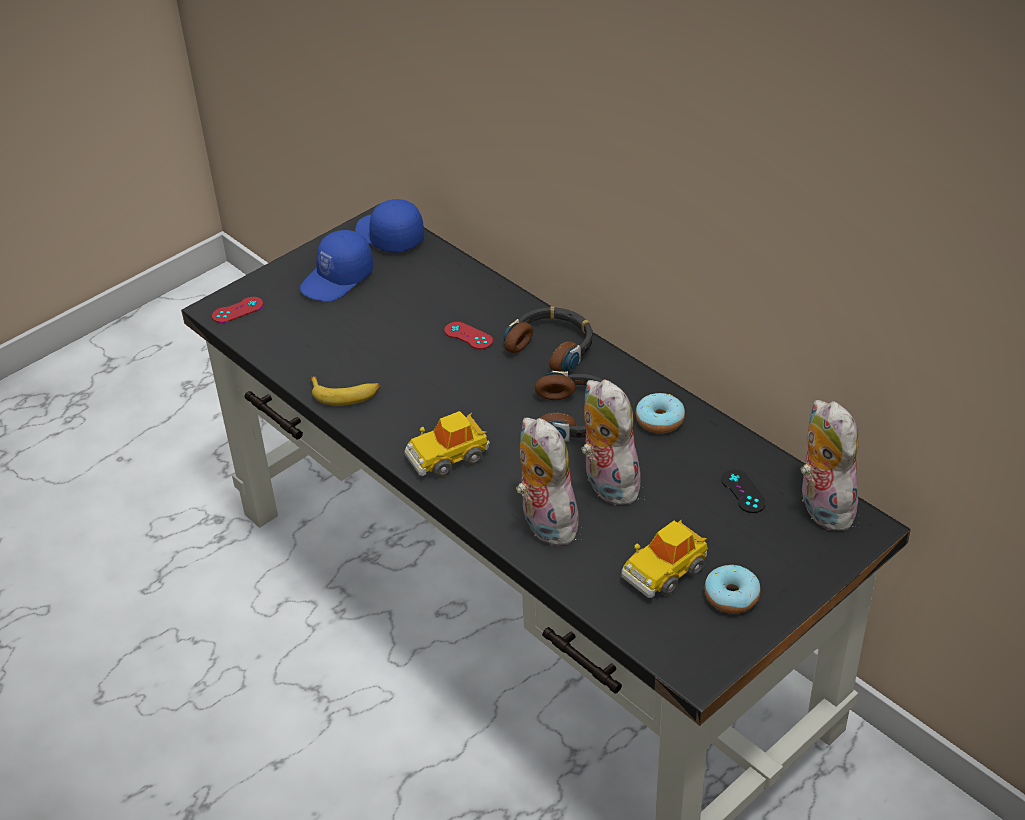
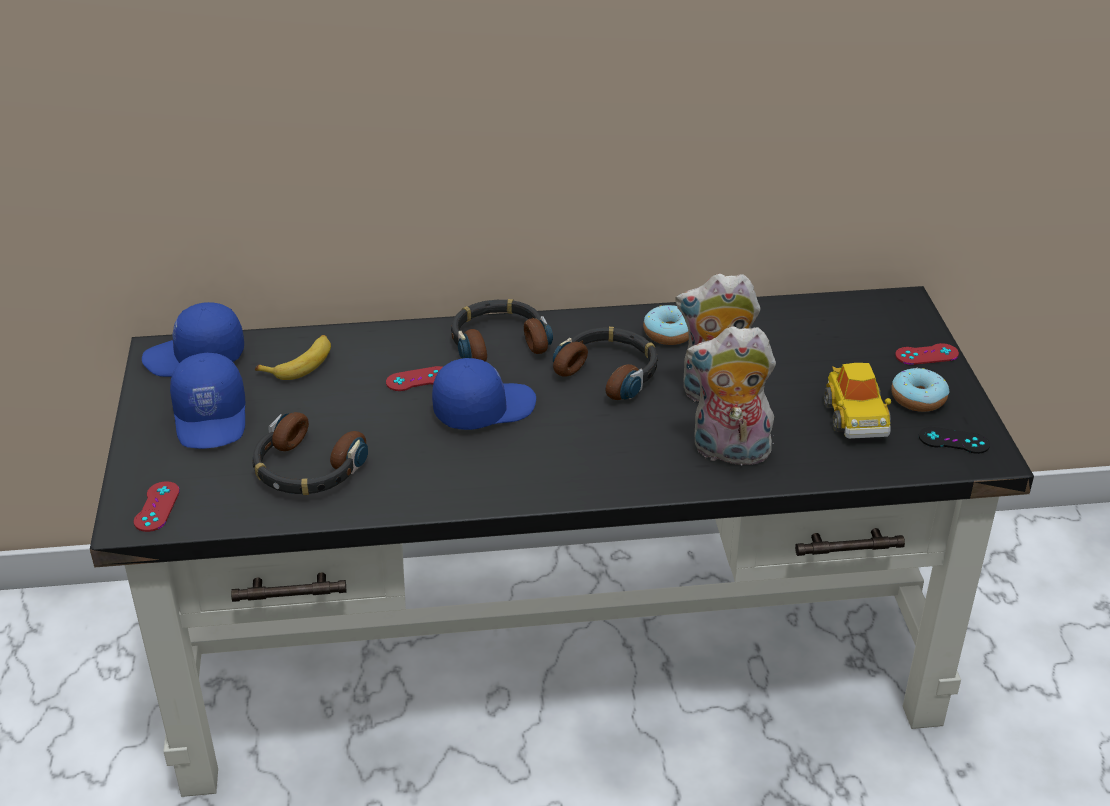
camera: 55 degrees left, 5 degrees down
(328, 344) = (307, 469): none -> headphones
(345, 394) = (401, 491): banana -> banana (300, 363)
(448, 456) = (575, 467): toy car -> none
(468, 381) = (483, 408): none -> blue cap
(743, 491) = (802, 336): black game controller -> black game controller (953, 441)
(803, 575) = (926, 354): none -> red game controller
(821, 507) = (859, 310): plush toy -> none

